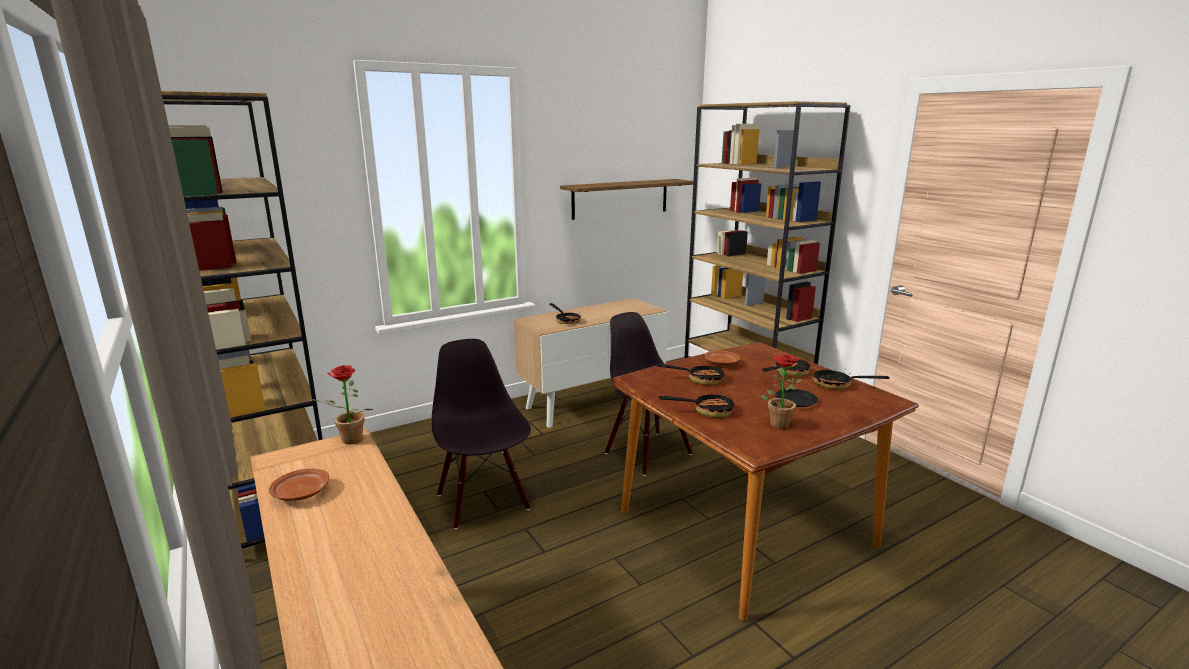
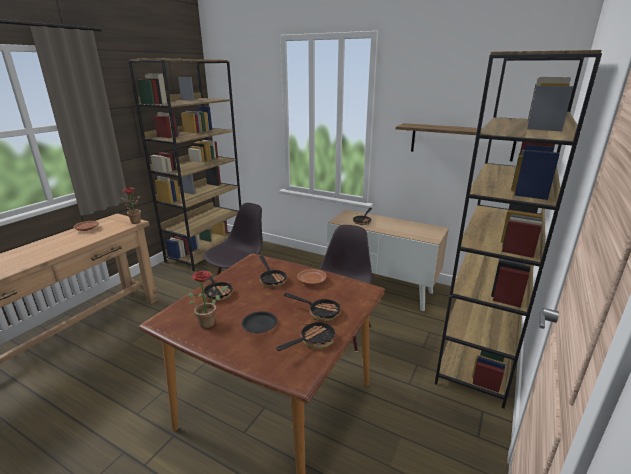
camera: 60 degrees right, 5 degrees up
(838, 385) = (313, 341): frying pan -> frying pan turned 60 degrees clockwise

